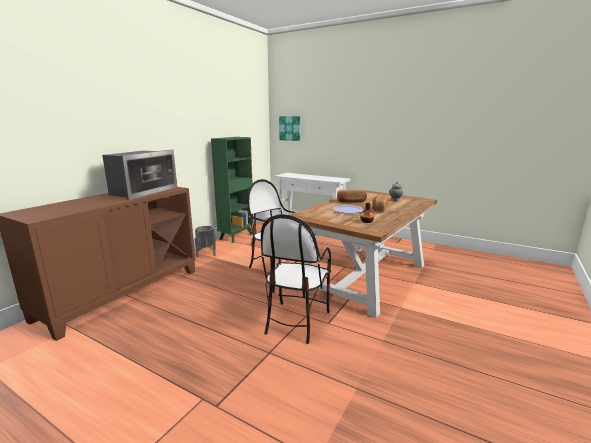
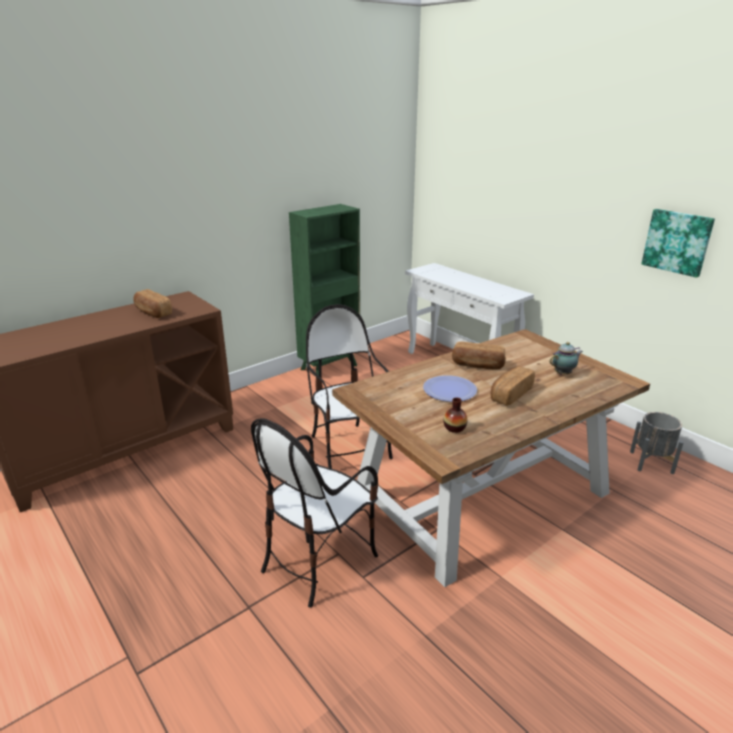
camera: 20 degrees right, 10 degrees up
(142, 191) = (152, 312): microwave -> bread
(206, 253) = (268, 395): grey planter -> grey planter (651, 462)
(290, 128) = (445, 185): picture -> picture (677, 242)

